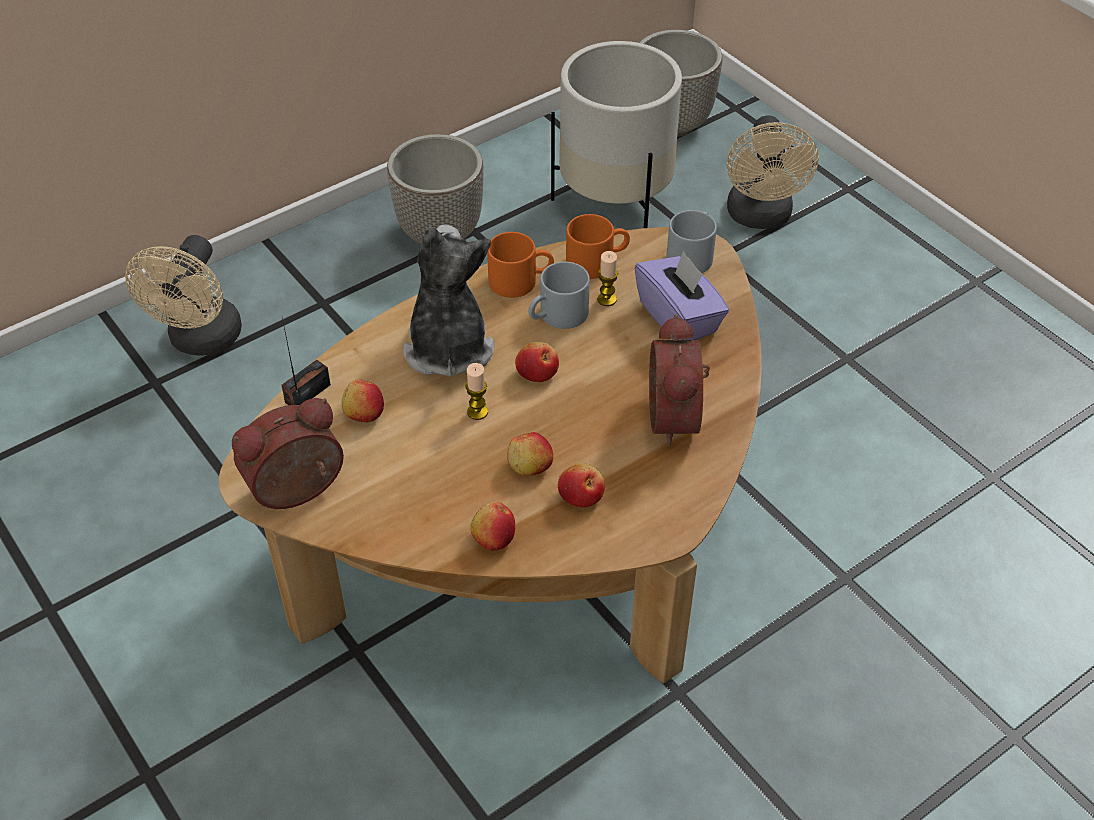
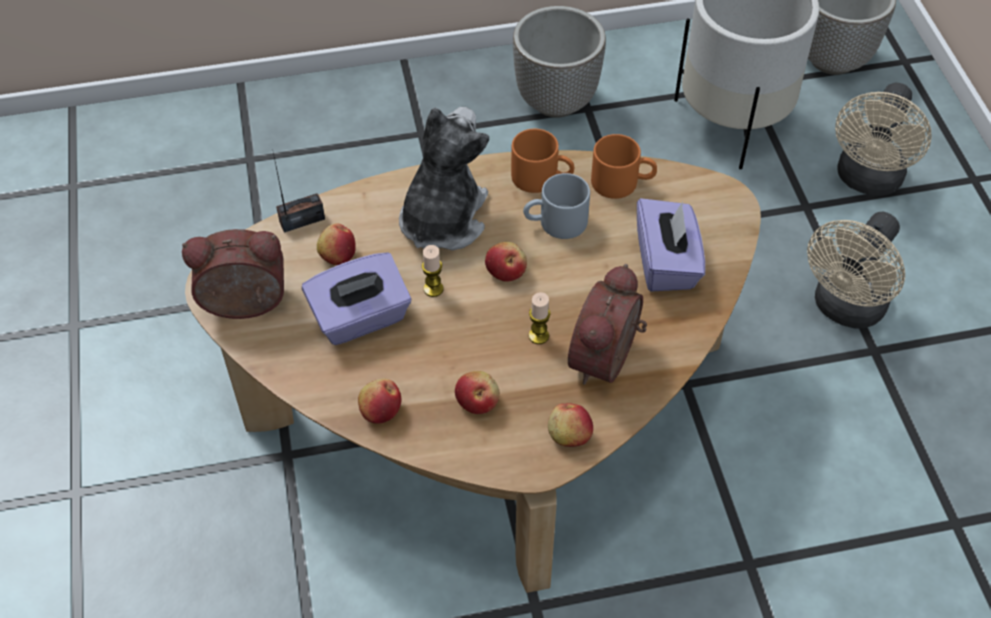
camera: 25 degrees right, 5 degrees up
(201, 341) = (305, 135): beige fan -> beige fan (845, 309)
(422, 462) = (360, 318): none -> purple tissue box
(530, 466) = (449, 356): apple -> apple (569, 435)
(607, 299) = (610, 222): candle -> candle (538, 336)
(691, 254) = (715, 204): grey mug -> none

